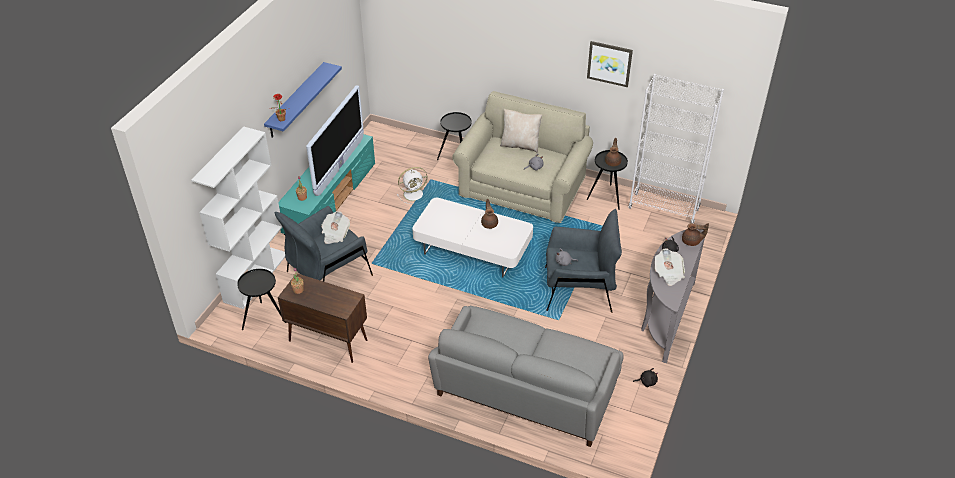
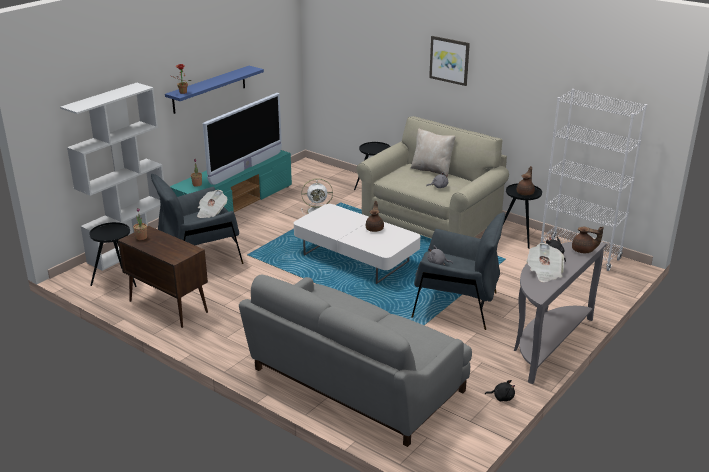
camera: 15 degrees right, 15 degrees down
(609, 63) = (528, 81): picture -> picture (449, 60)

